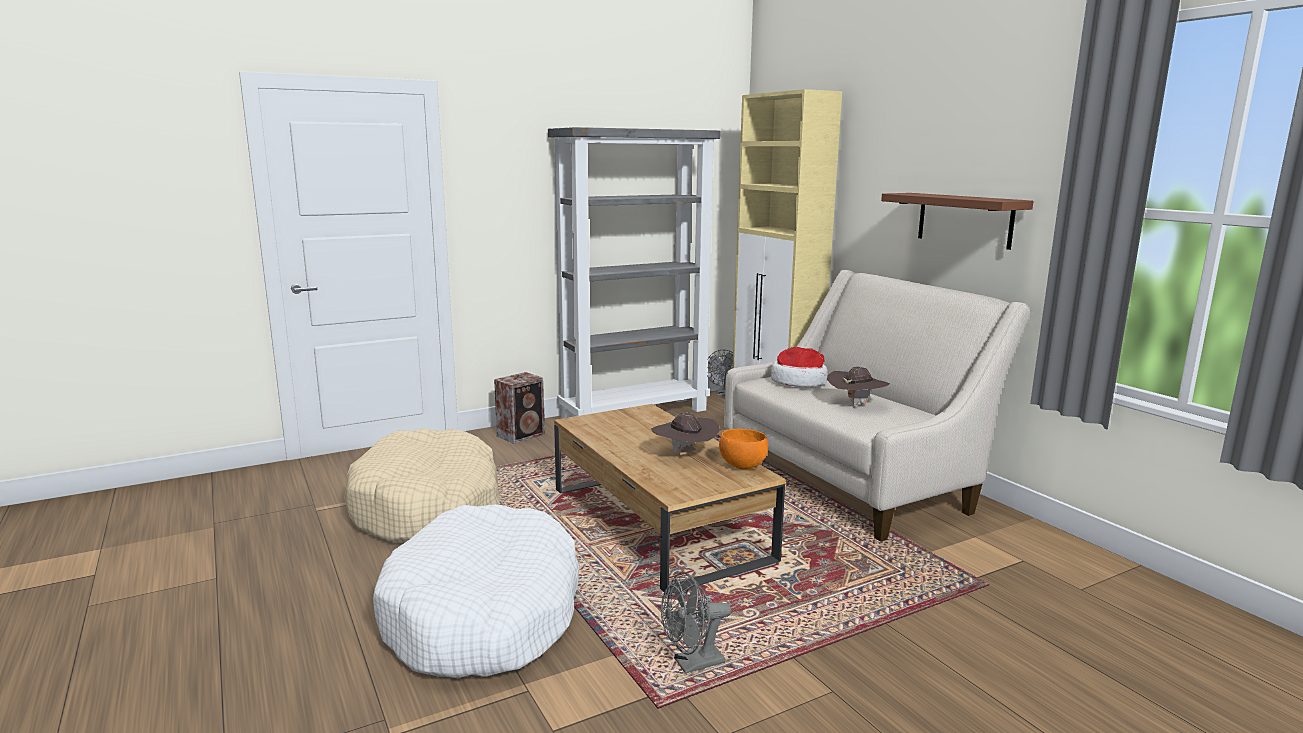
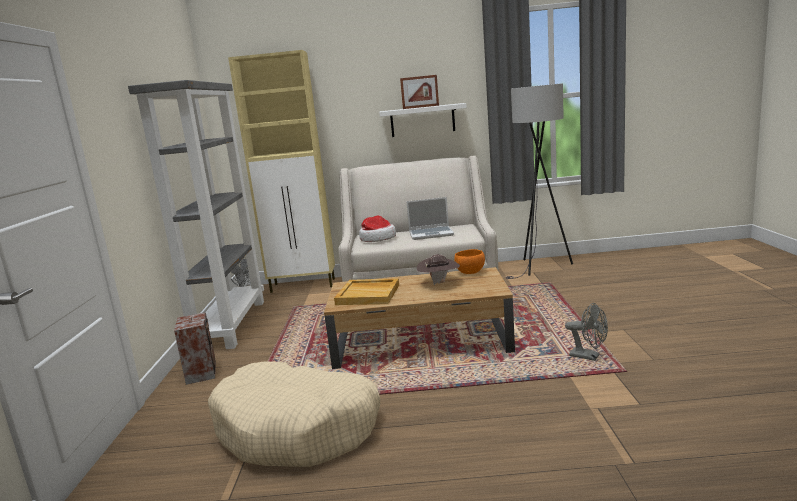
camera: 60 degrees left, 0 degrees up
(484, 615) = (500, 416): white dog bed -> none
(619, 427) = (368, 294): none -> beige tray
(692, 664) = (589, 357): grey fan -> grey fan turned 60 degrees counterclockwise
(856, 405) = (431, 234): brown hat -> laptop
(946, 196) = (420, 107): none -> picture frame
(964, 220) = (422, 120): brown shelf -> white shelf
(1057, 563) = (540, 268): none -> grey floor lamp

